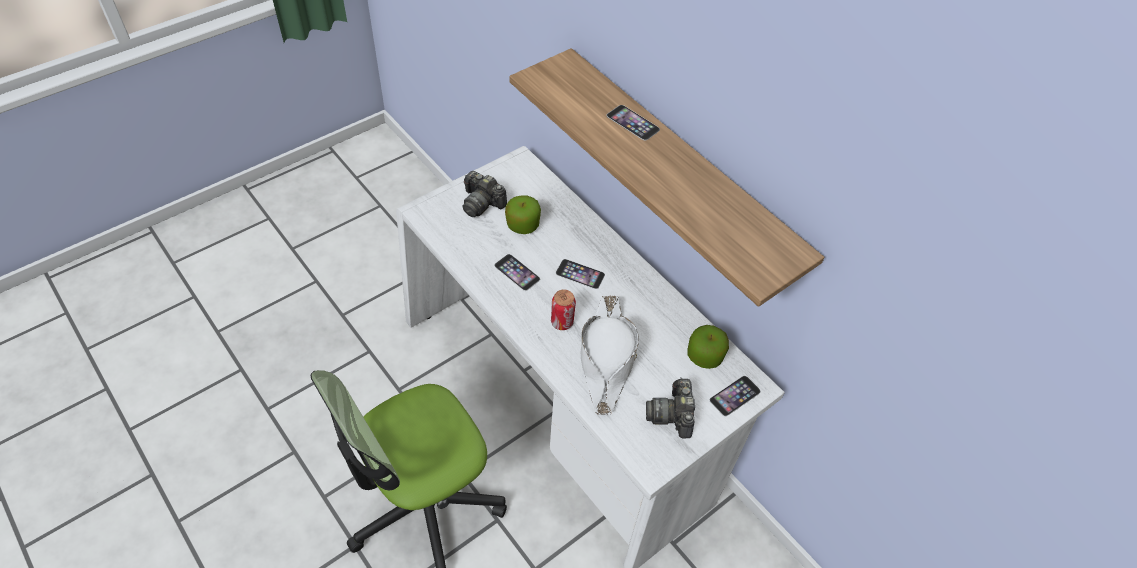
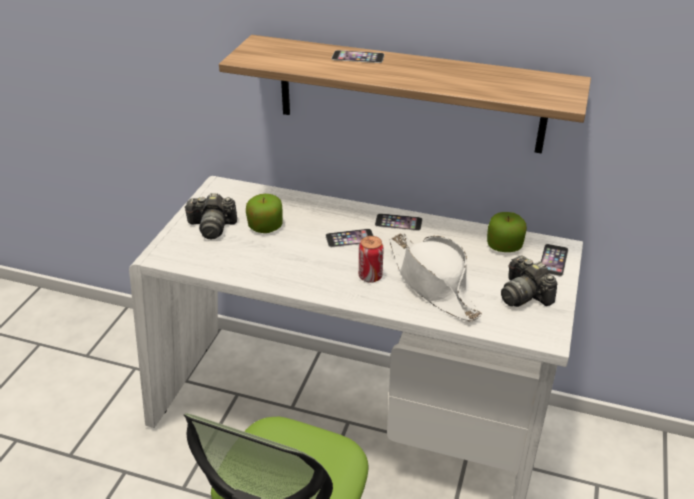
camera: 30 degrees left, 15 degrees down
(517, 272) = (294, 260): phone -> phone (398, 222)

